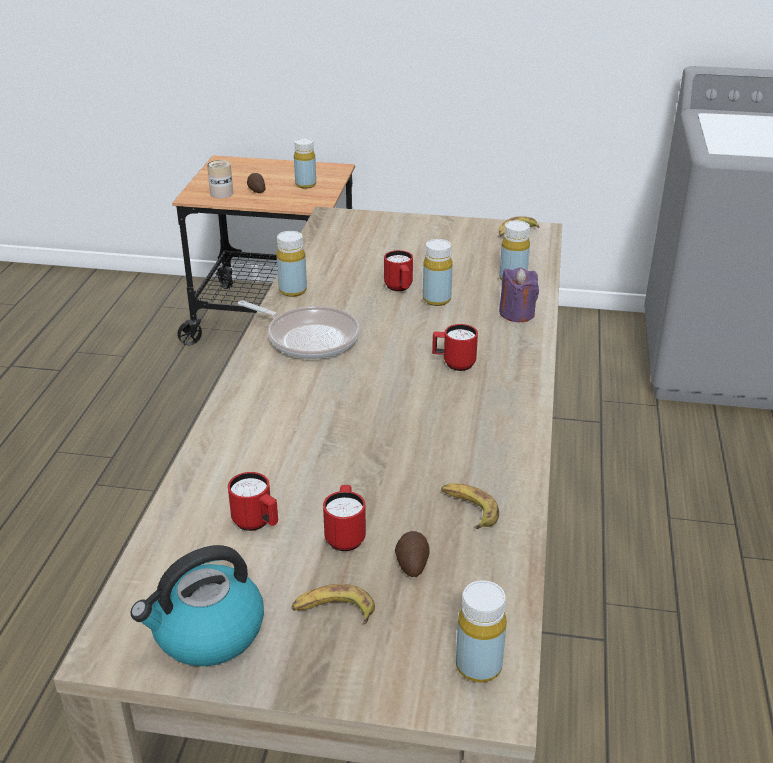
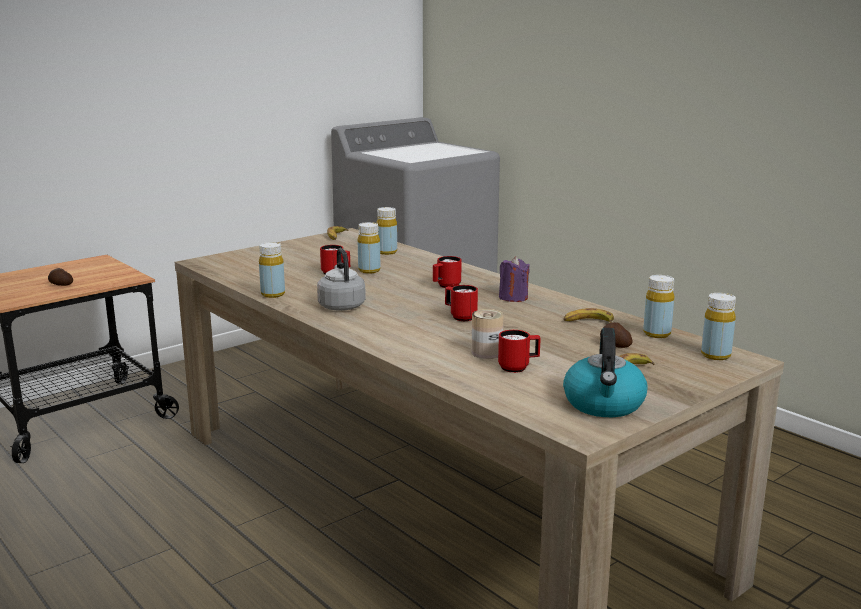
camera: 50 degrees left, 15 degrees down
(221, 193) = (32, 294): can -> can (486, 353)
(305, 185) = (95, 272): yellow bottle -> yellow bottle (657, 334)
(308, 337) = (341, 306): frying pan -> grey kettle
(345, 535) = (566, 351): red mug -> red mug (460, 317)
(517, 313) = (424, 262): purple candle -> purple candle (513, 297)

